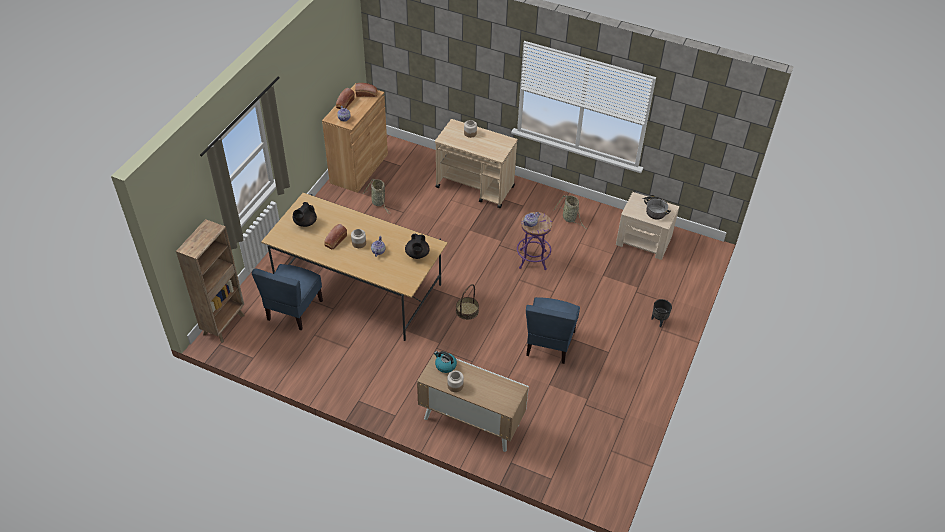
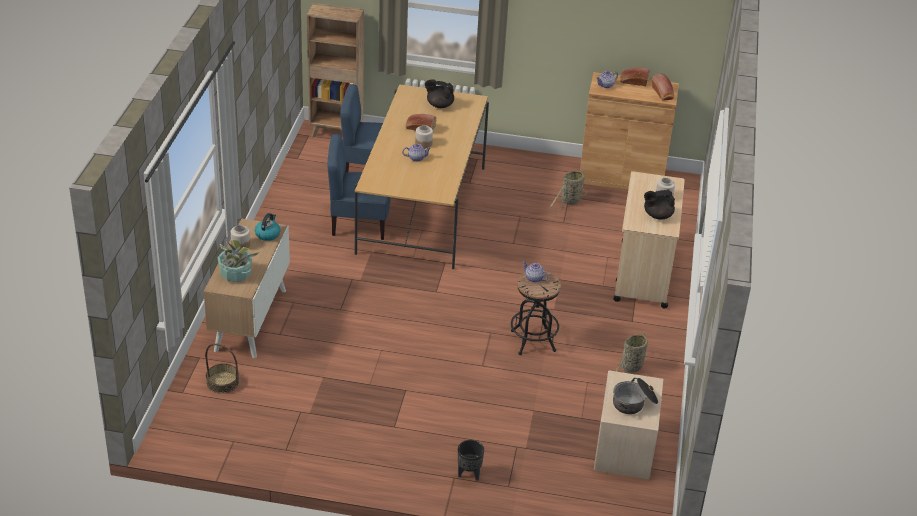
camera: 75 degrees right, 10 degrees down
(417, 254) = (422, 185): black teapot -> black teapot (657, 215)
(467, 311) = (419, 295): basket -> basket (222, 382)
(494, 394) = (235, 274): none -> potted plant
(533, 259) = (533, 341): purple stool -> black stool
(549, 343) = (390, 370): blue chair -> blue chair (359, 223)

